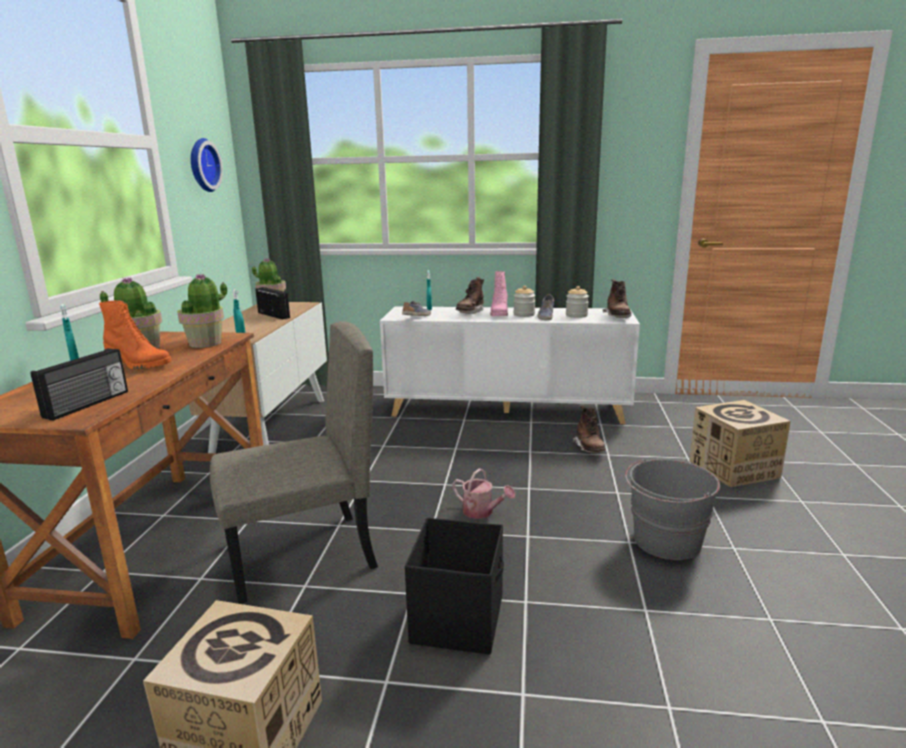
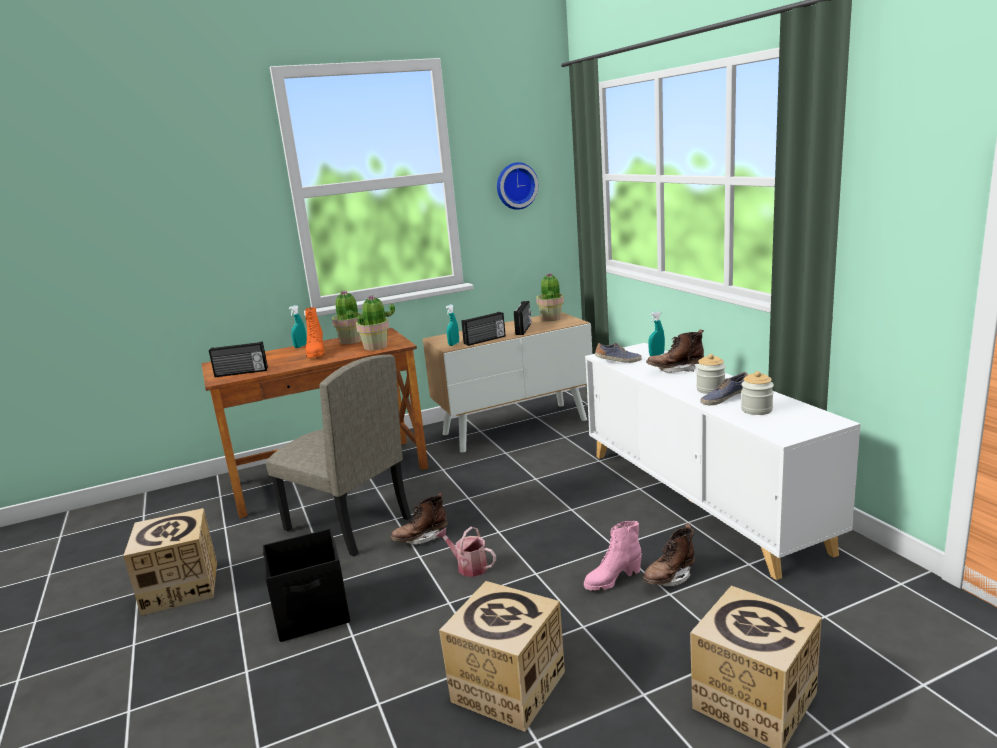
camera: 60 degrees right, 0 degrees up
(265, 328) = (485, 340): none -> radio
(482, 512) = (468, 566): watering can -> watering can turned 120 degrees clockwise
(499, 314) = (692, 380): pink boot -> pink boot (612, 579)
(617, 317) = (794, 428): brown boot -> brown boot (421, 538)
(666, 541) = (507, 687): grey bucket -> cardboard box

